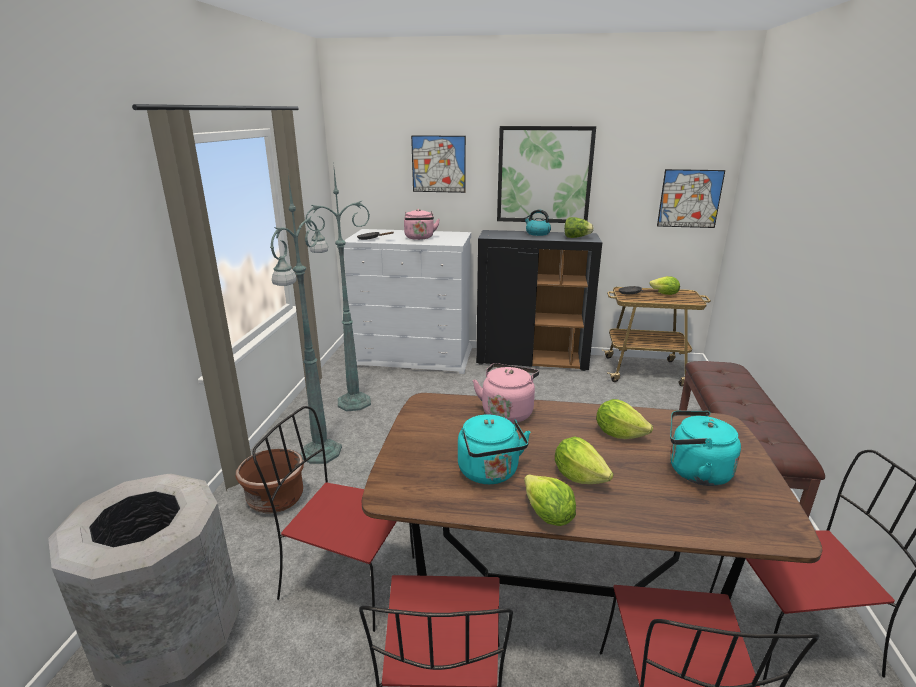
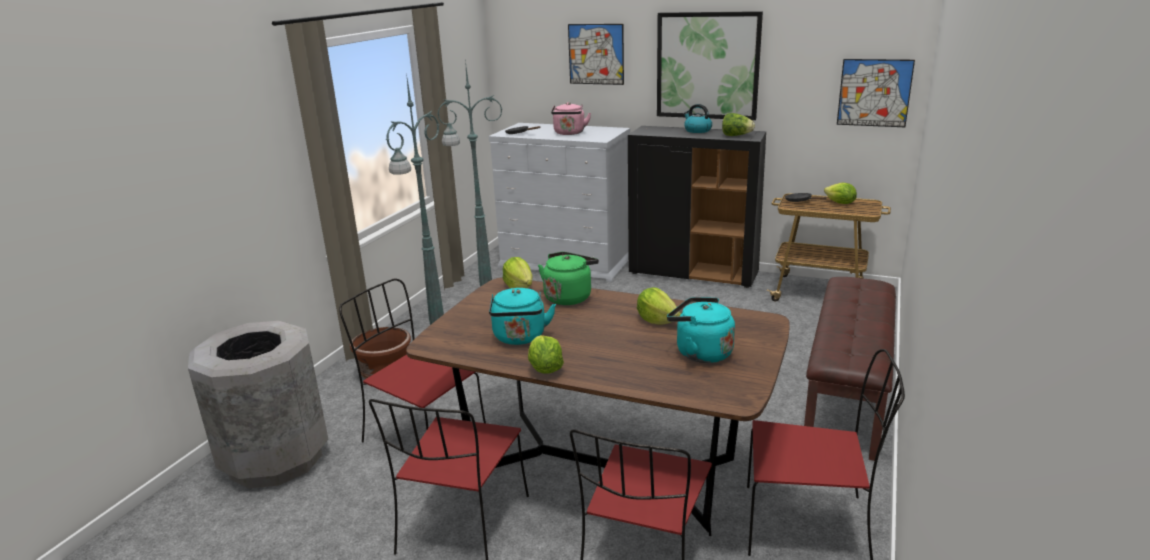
camera: 15 degrees right, 0 degrees up
(507, 412) = (569, 297): pink kettle -> green kettle
(579, 476) = (593, 346): lettuce -> lettuce (519, 287)

